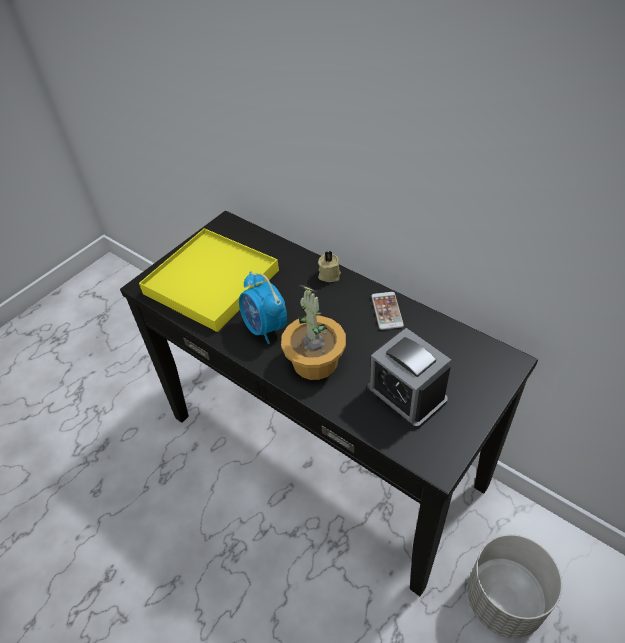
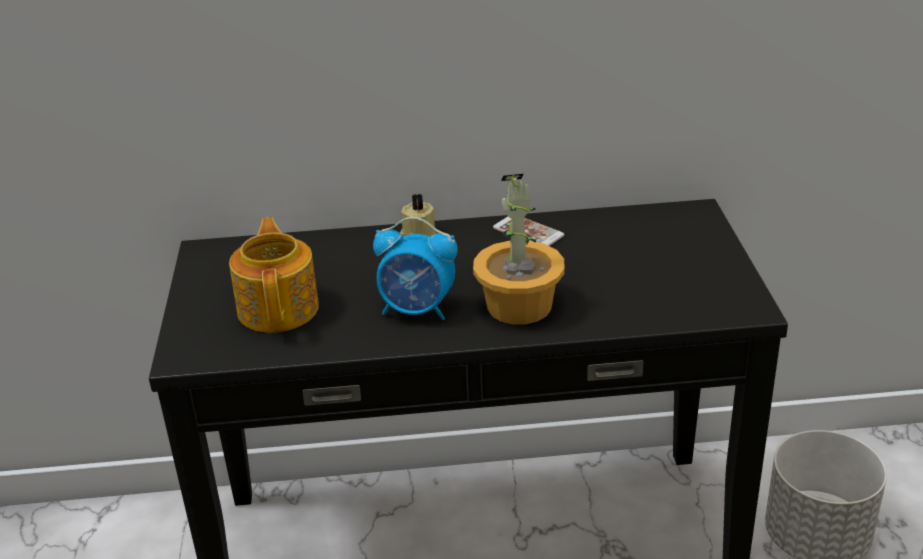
camera: 45 degrees left, 15 degrees down
(211, 282) = (279, 308): yellow tray -> teapot
(406, 395) = (647, 280): alarm clock -> none

